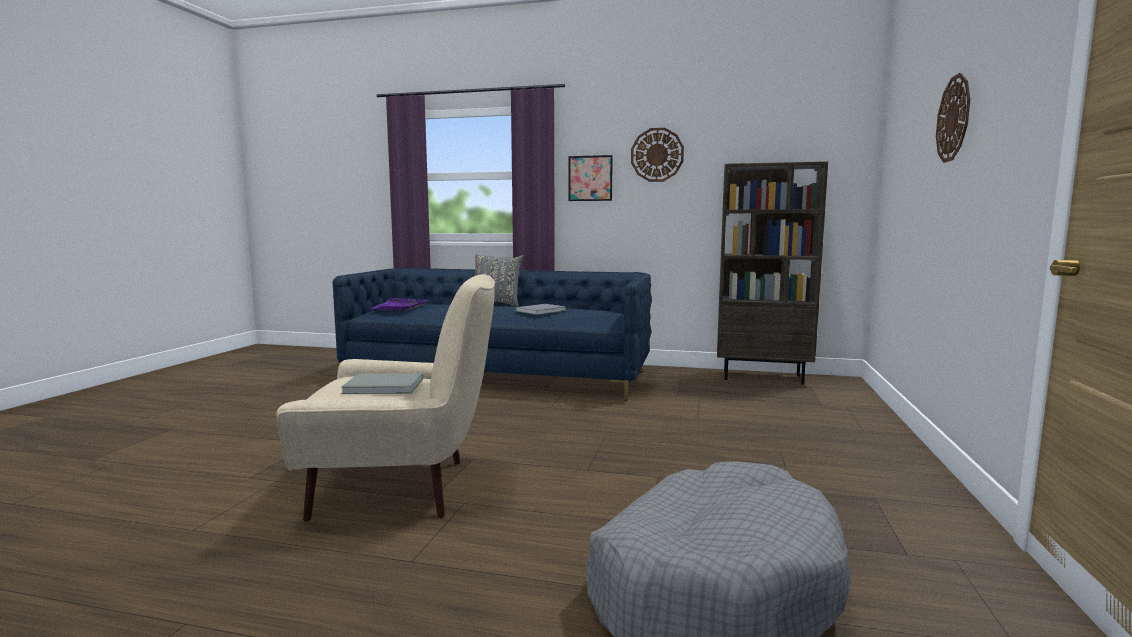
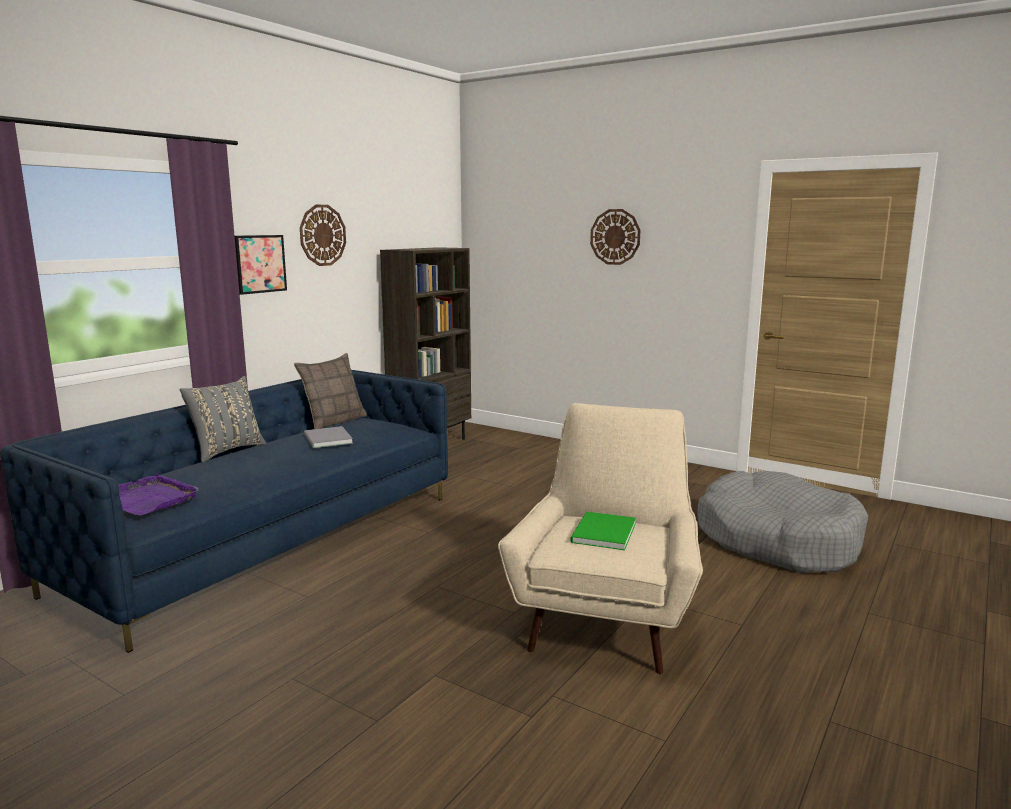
camera: 70 degrees left, 5 degrees up
(382, 385) = (601, 533): grey book -> green book
(593, 308) = (334, 421): none -> pillow

